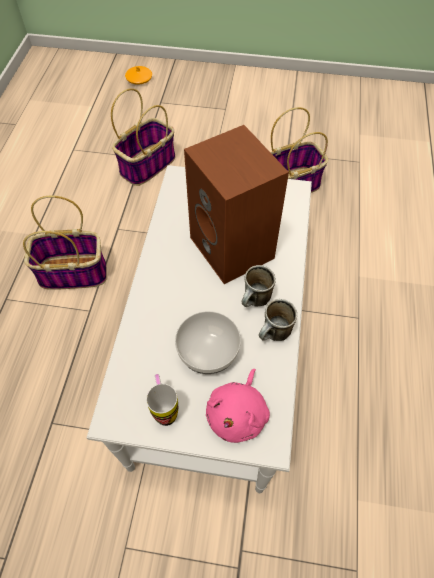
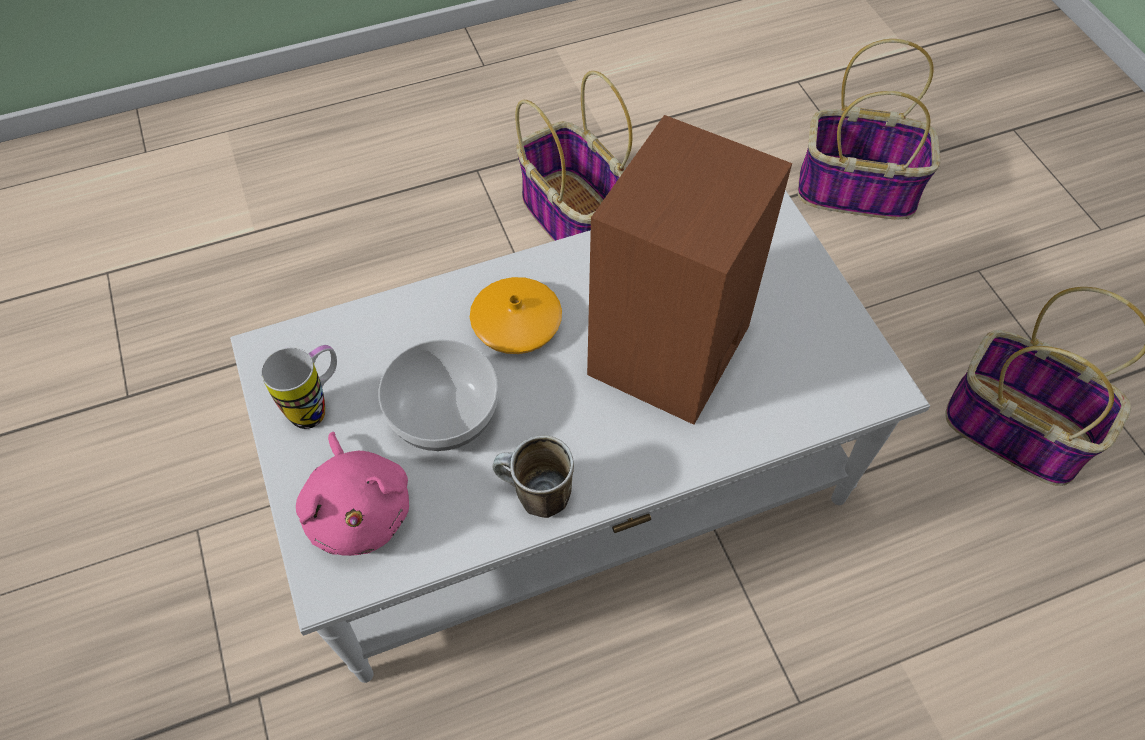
camera: 60 degrees right, 0 degrees up
(139, 79) = (1035, 71): orange vase -> orange vase (516, 323)
(238, 414) = (359, 510): pink plush toy -> pink plush toy turned 105 degrees counterclockwise
(255, 302) = (582, 437): mug -> none

